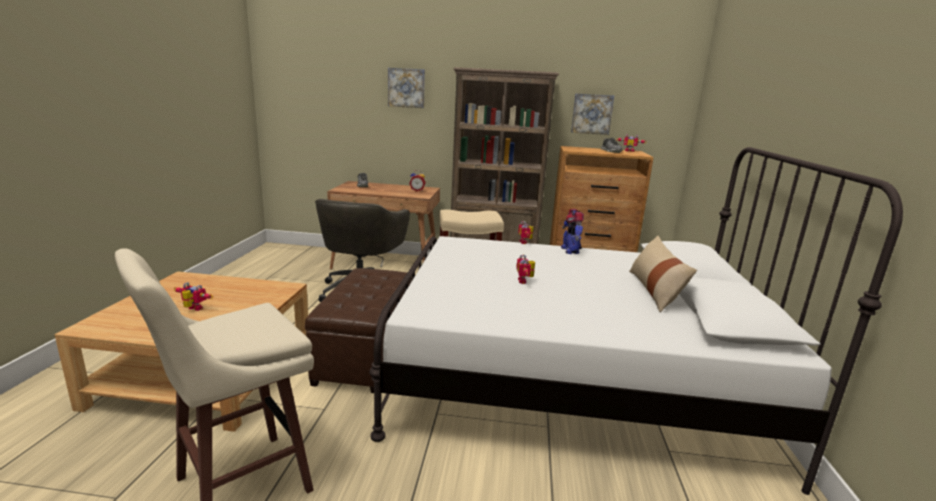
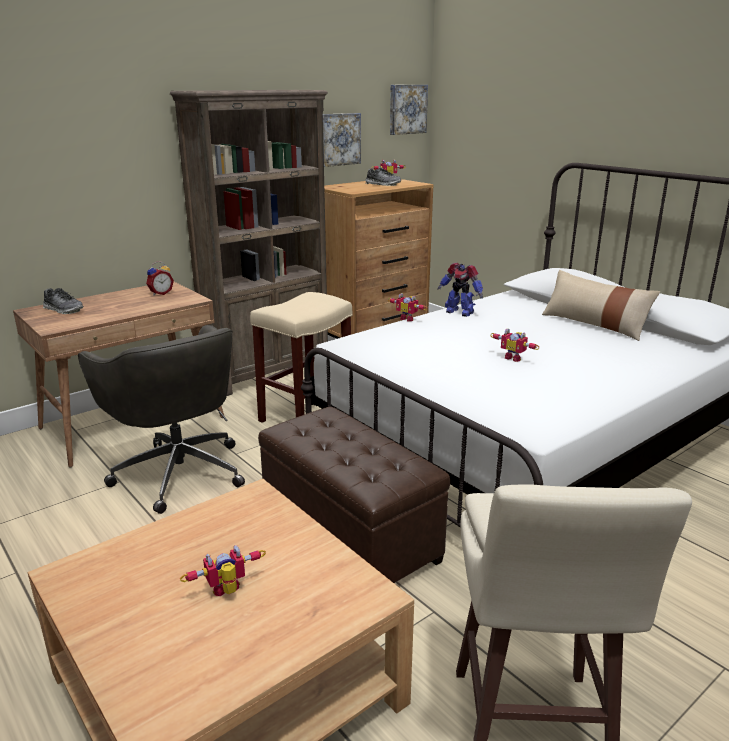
camera: 45 degrees left, 5 degrees up
(406, 88) = (87, 129): picture -> picture (407, 109)

